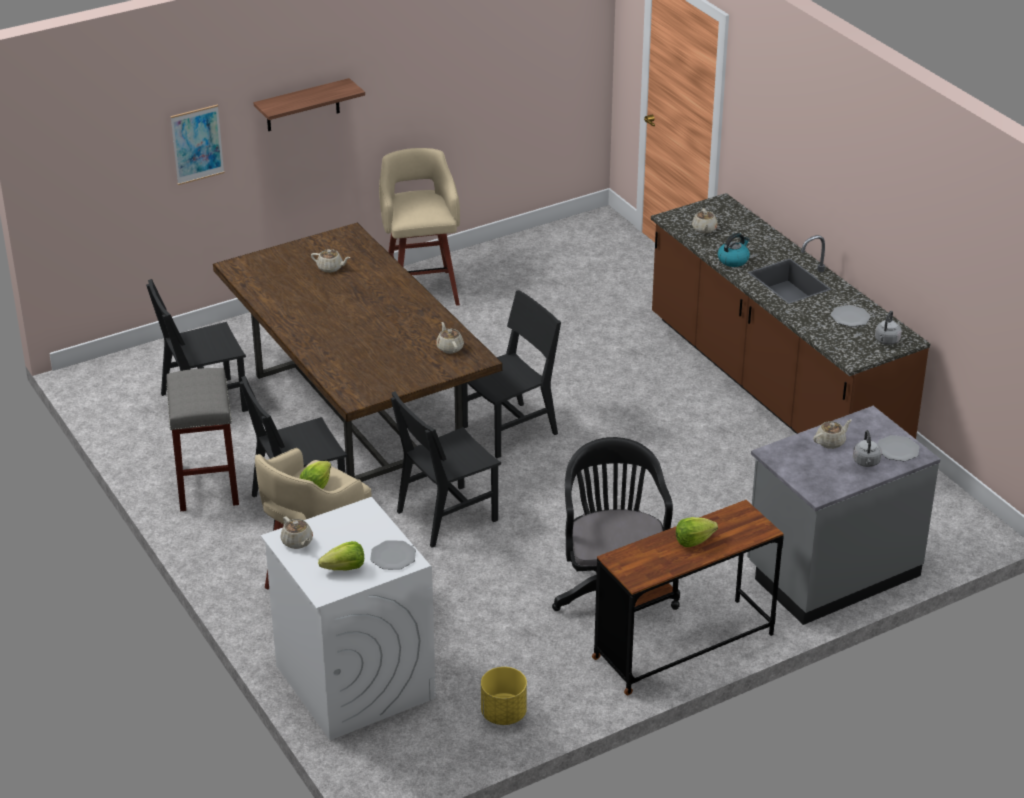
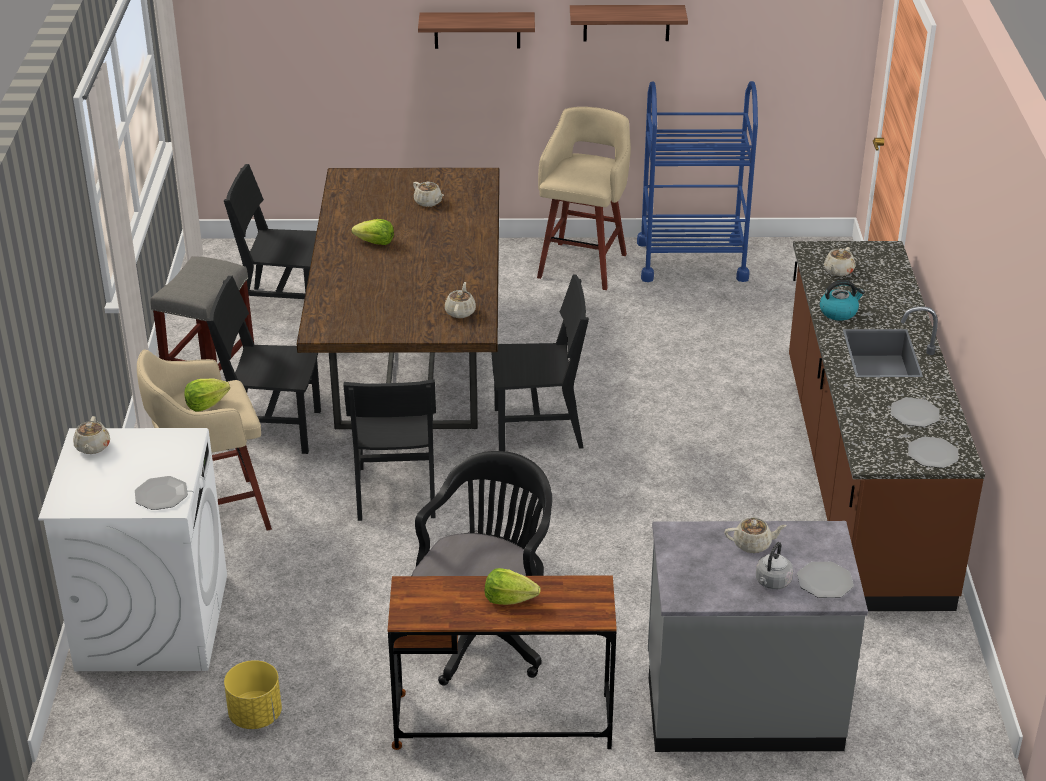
camera: 30 degrees right, 0 degrees up
(197, 144) = (353, 43): picture -> none
(345, 568) = (105, 489): lettuce -> lettuce (375, 243)
(423, 68) = (626, 22): none -> shelf
(447, 516) = (396, 491): black chair -> black chair turned 90 degrees counterclockwise
(504, 261) = (691, 261): none -> blue cart
(886, 341) = (932, 454): grey kettle -> plate

